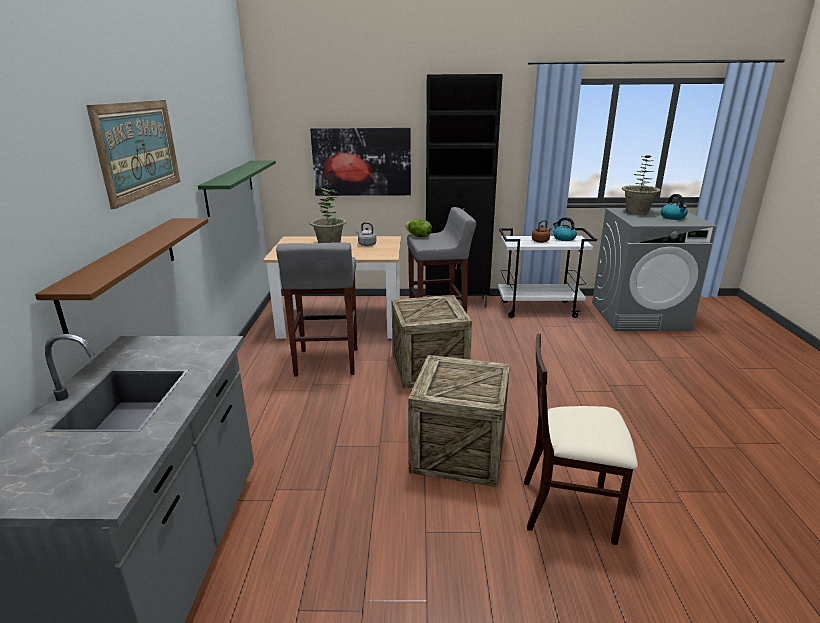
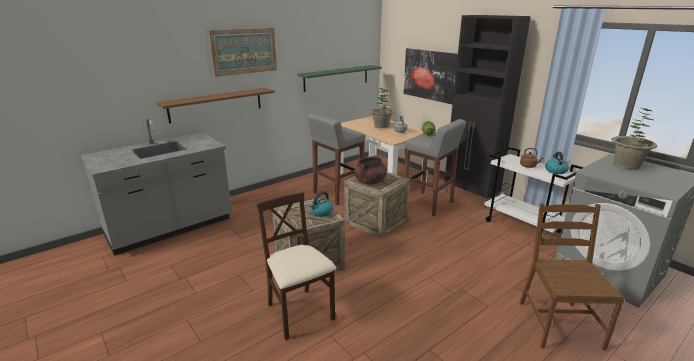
camera: 50 degrees right, 0 degrees up
(430, 314) = (370, 182): none -> brown cooking pot
(673, 217) = (652, 180): kettle -> kettle (321, 212)
(692, 369) = (558, 324): none -> brown chair

